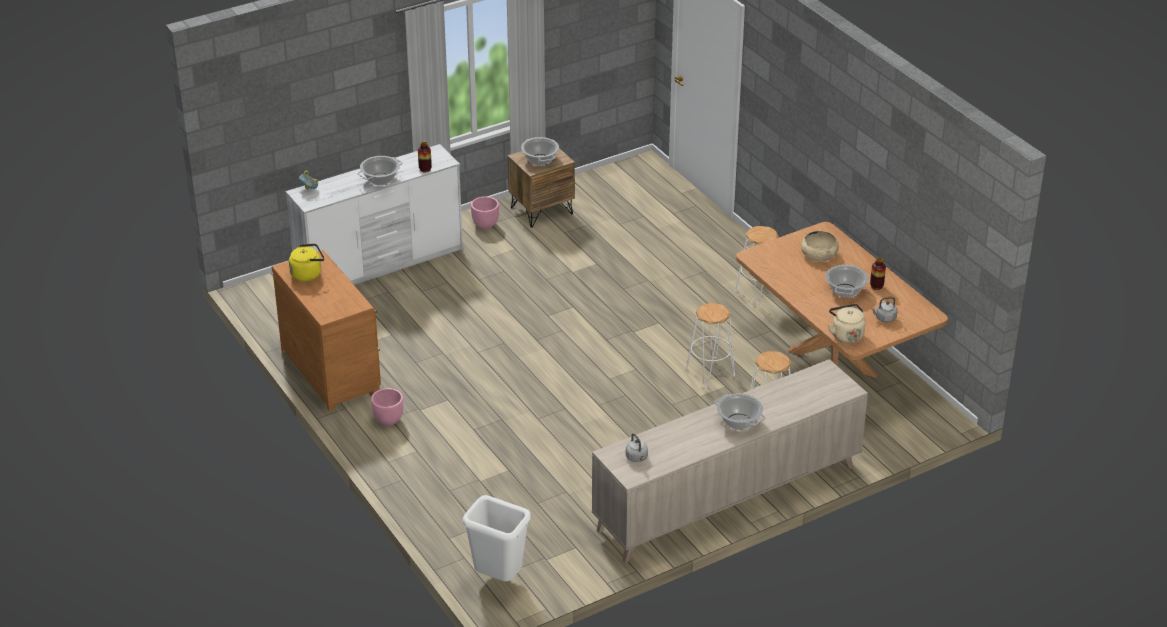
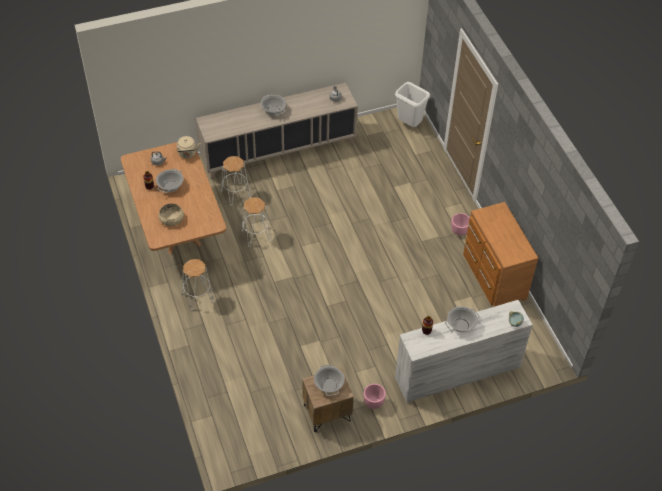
camera: 170 degrees left, 15 degrees up
(308, 274) = (513, 246): yellow kettle -> none

